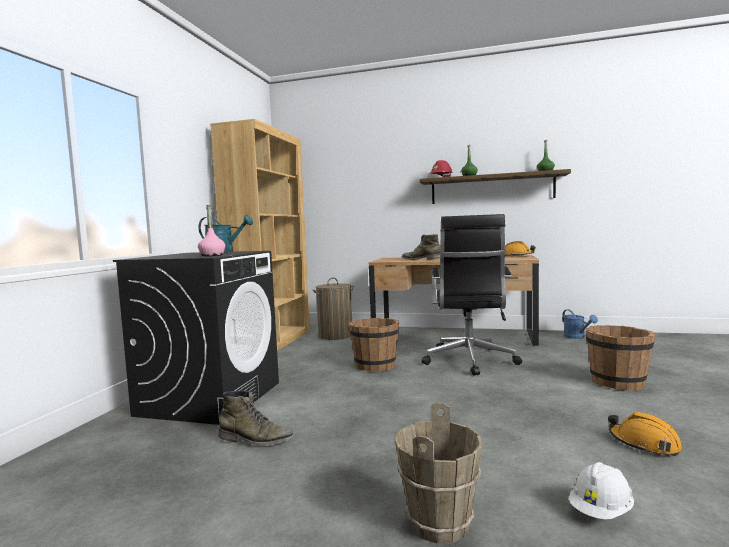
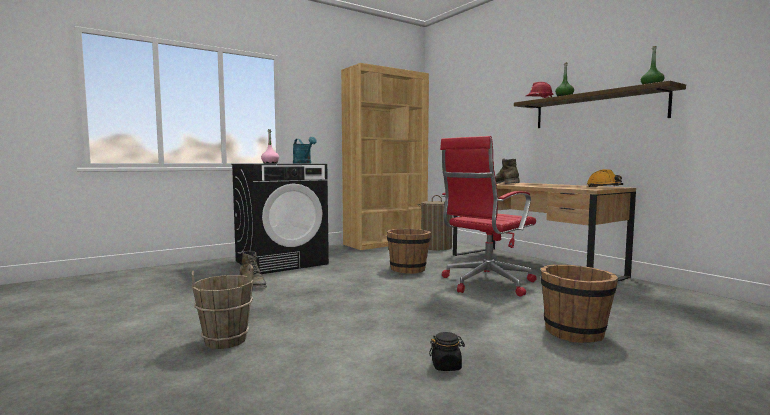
camera: 40 degrees right, 0 degrees up
(469, 361) = (485, 284): black office chair -> red office chair
(577, 337) = (666, 294): blue watering can -> none
(601, 511) = (303, 373): white hard hat -> none
(644, 444) = (446, 366): orange hard hat -> black jar

